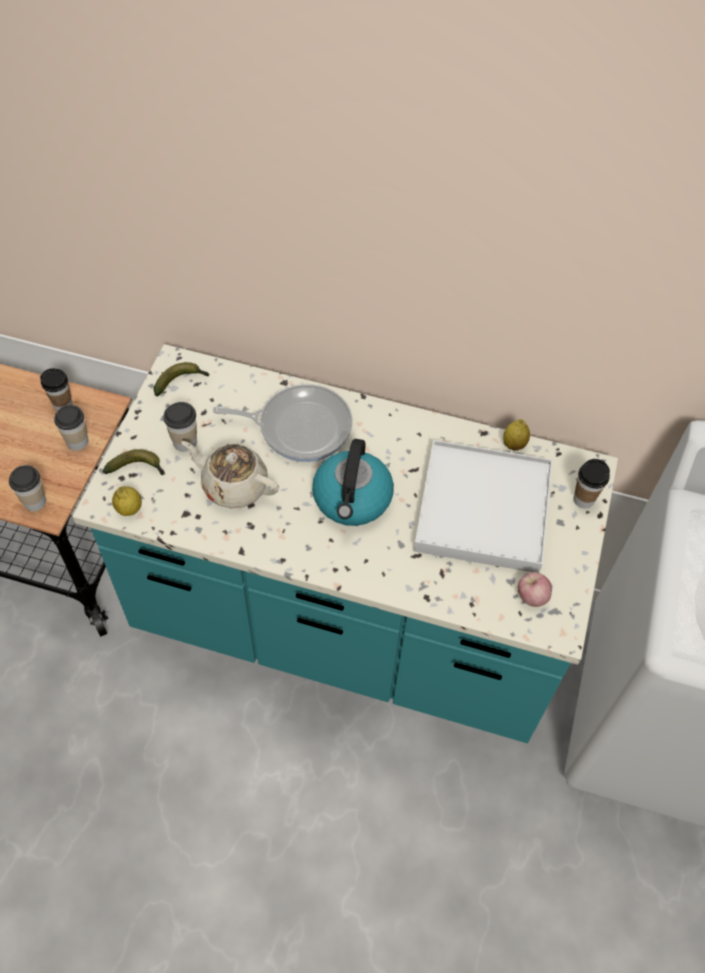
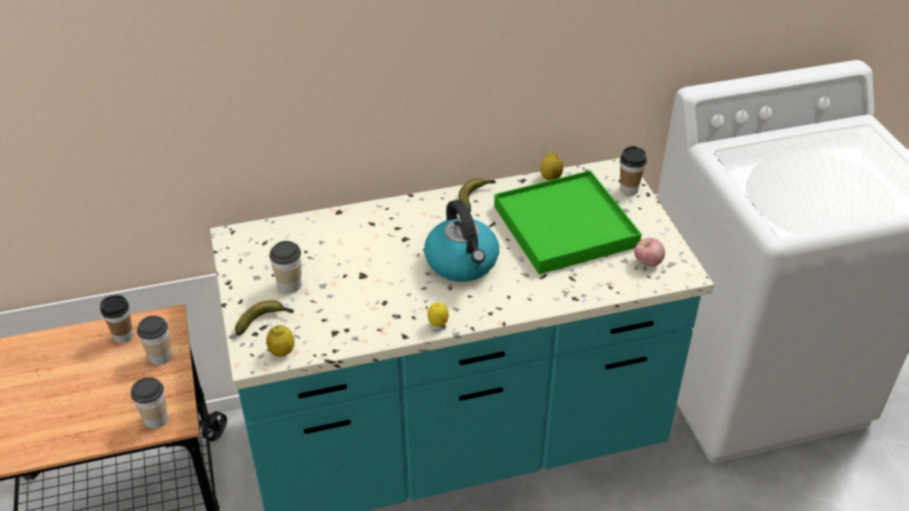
camera: 30 degrees left, 15 degrees down
(181, 382) = (250, 246): banana -> banana (475, 197)
(233, 485) = (358, 296): beige teapot -> none
(279, 556) = (438, 325): none -> lemon
(299, 426) = (377, 234): frying pan -> none
(482, 510) = (565, 226): white tray -> green tray

